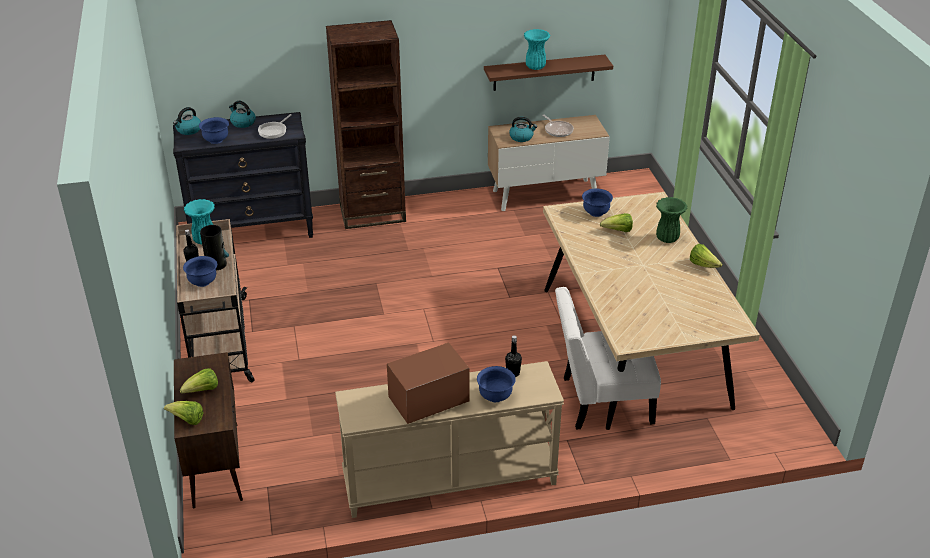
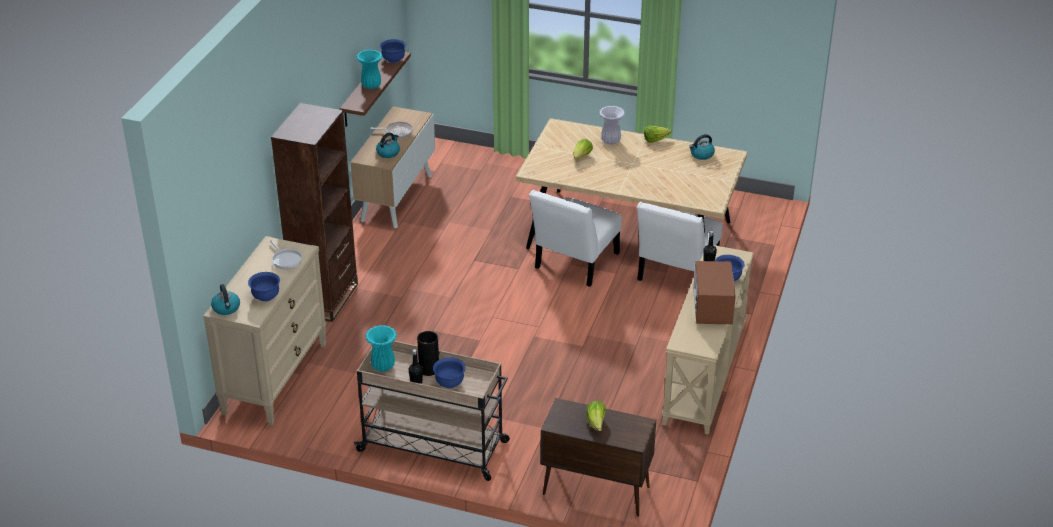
camera: 60 degrees left, 0 degrees up
(187, 420) = (627, 440): lettuce -> none
(242, 123) = (249, 273): kettle -> kettle (701, 155)
(253, 230) = (275, 378): black dresser -> beige dresser
(550, 327) = (574, 263): none -> white chair
(596, 213) = (549, 157): blue bowl -> blue bowl (393, 60)
(667, 239) = (611, 141): green vase -> white vase

